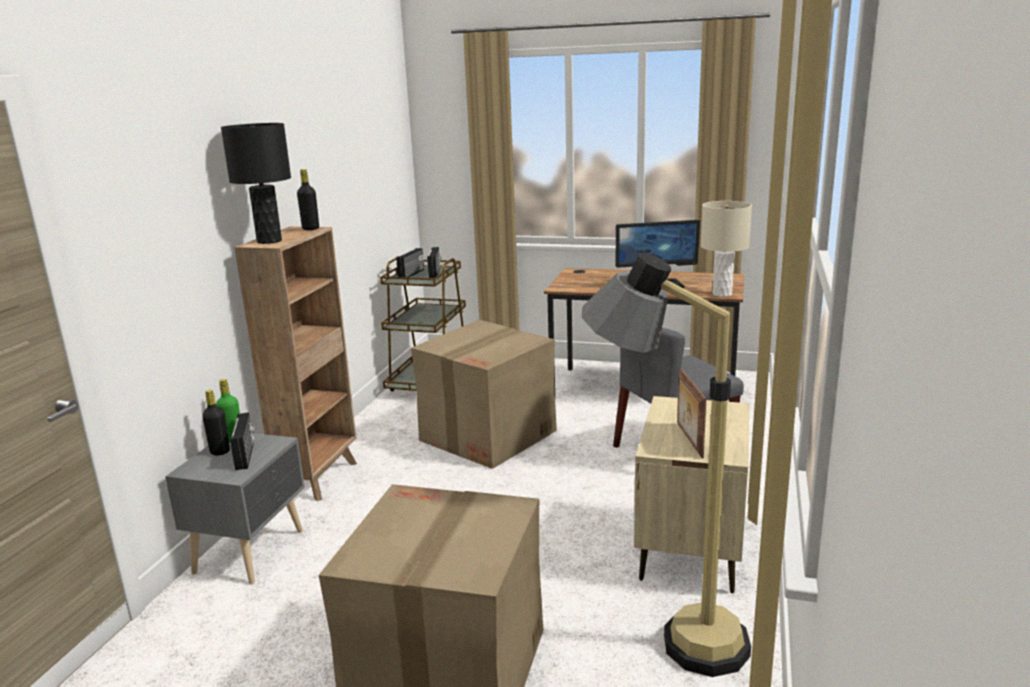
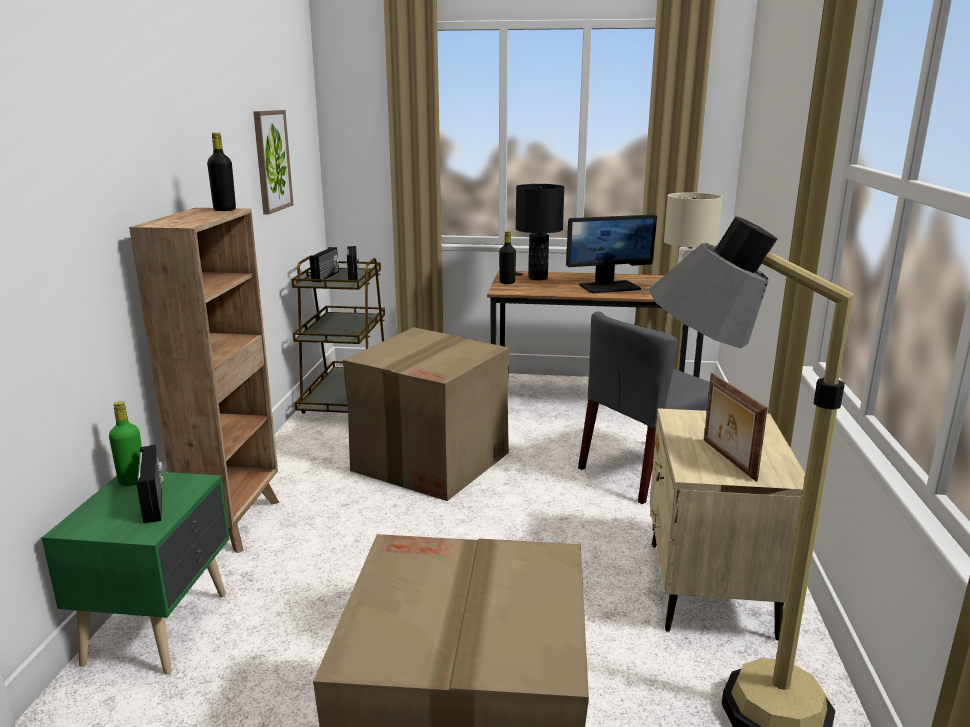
camera: 10 degrees left, 0 degrees up
(220, 452) = (117, 499): black bottle -> black bottle (507, 282)
(252, 551) = (161, 627): grey nightstand -> green nightstand
(269, 241) = (176, 221): black table lamp -> black table lamp (538, 278)
(363, 178) = (271, 161): none -> picture

